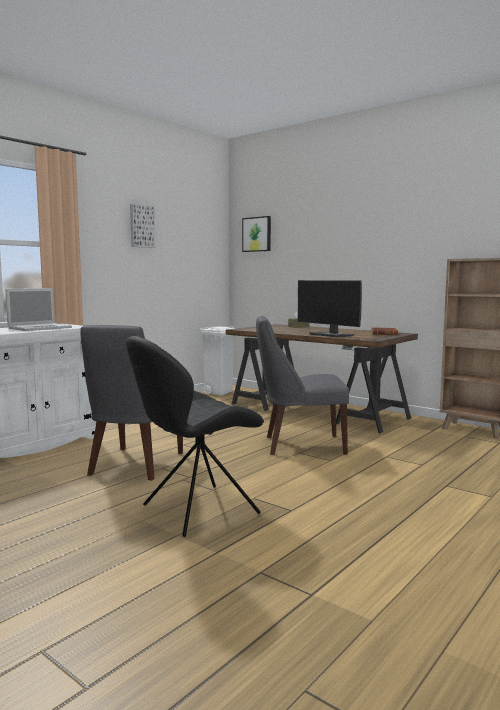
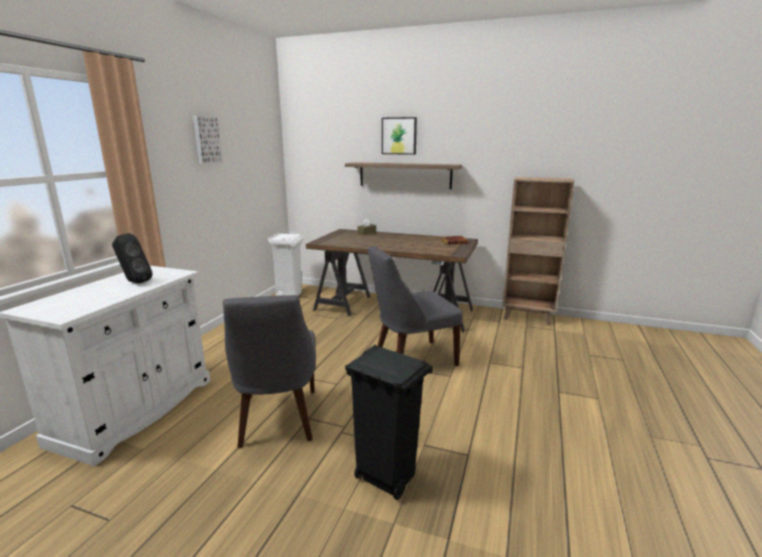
camera: 20 degrees left, 10 degrees up
(41, 328) = (134, 282): laptop -> black speaker
(196, 510) = (386, 478): black chair -> black trash can
(257, 234) = (315, 141): picture -> picture (399, 136)
(332, 335) = (415, 248): monitor -> none
(341, 264) = (404, 175): none -> shelf

